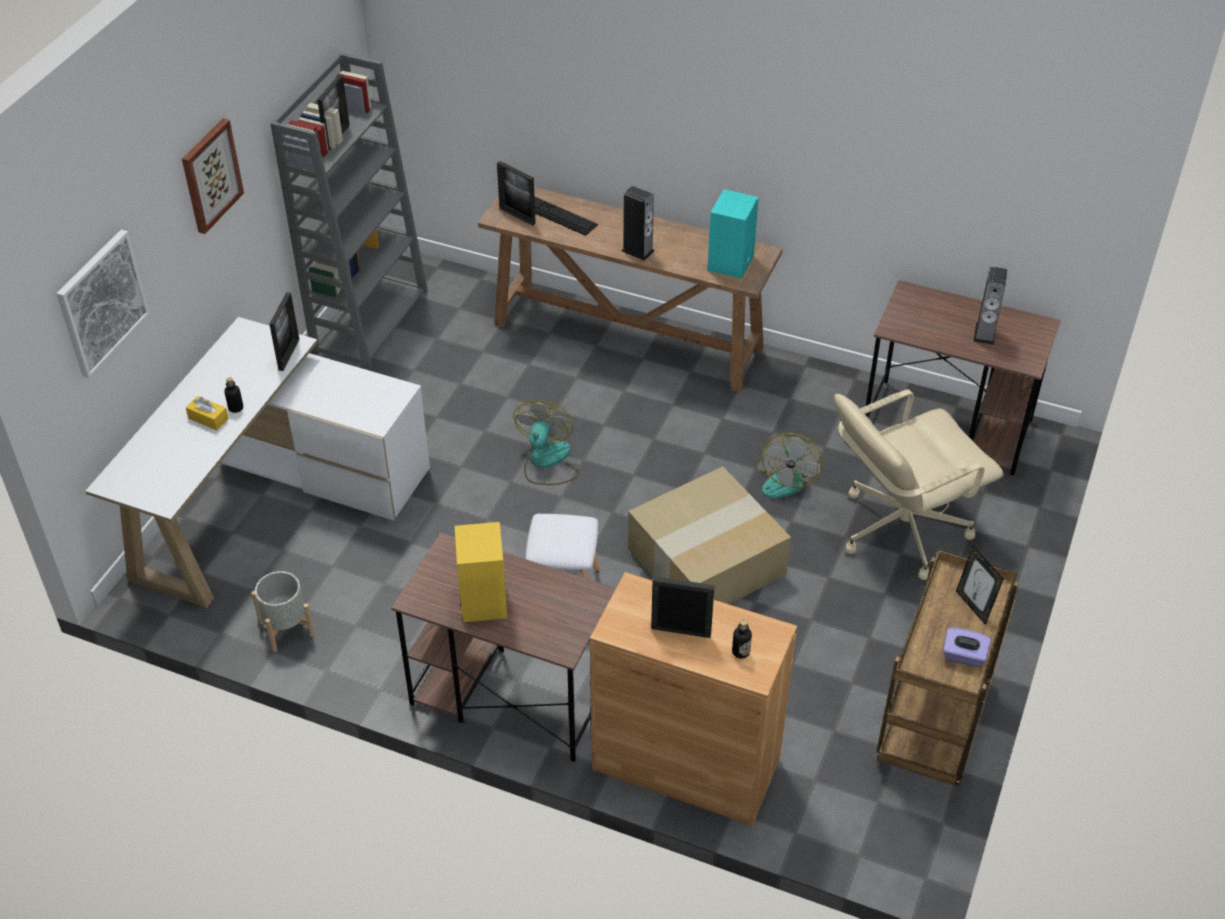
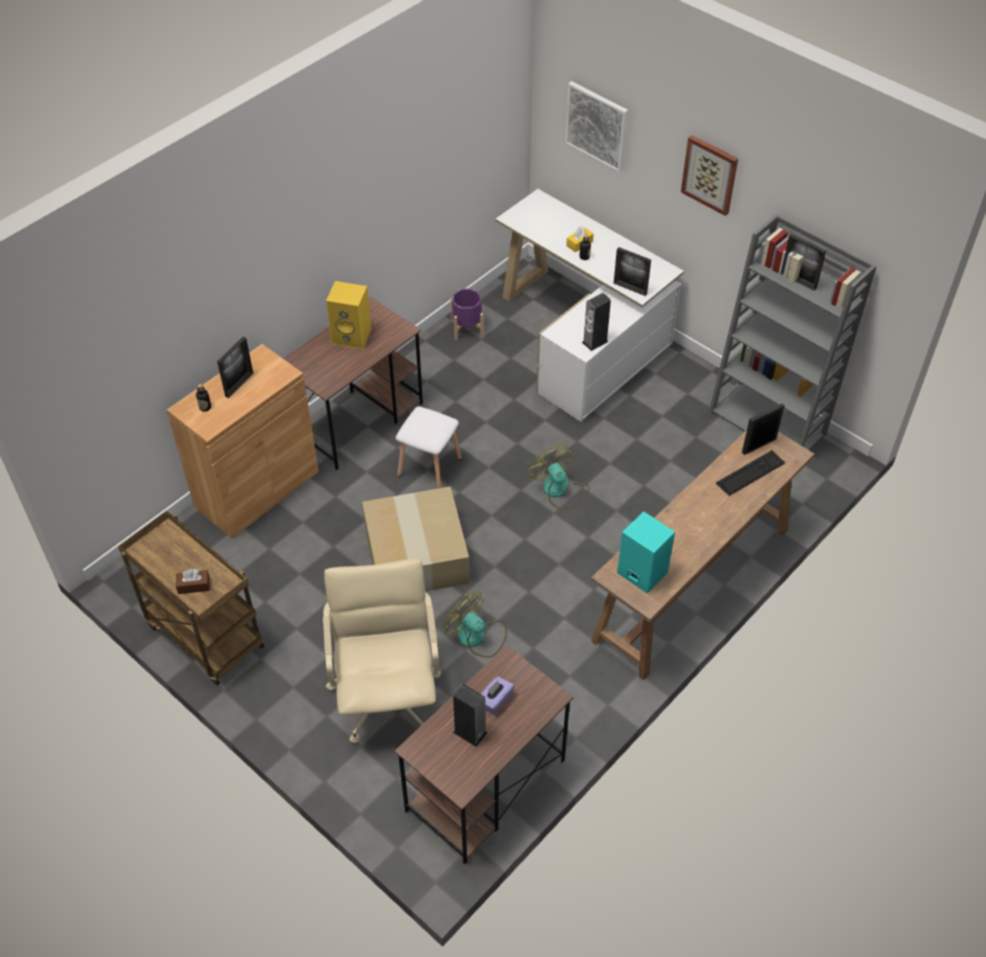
camera: 110 degrees right, 5 degrees up
(286, 629) = (467, 329): grey planter -> purple planter
(547, 462) = (560, 490): fan -> fan turned 150 degrees counterclockwise
(637, 251) = (682, 512): speaker -> speaker (595, 342)
(963, 656) = (158, 560): purple tissue box -> purple tissue box (495, 700)
(973, 606) = (194, 585): picture frame -> brown tissue box

